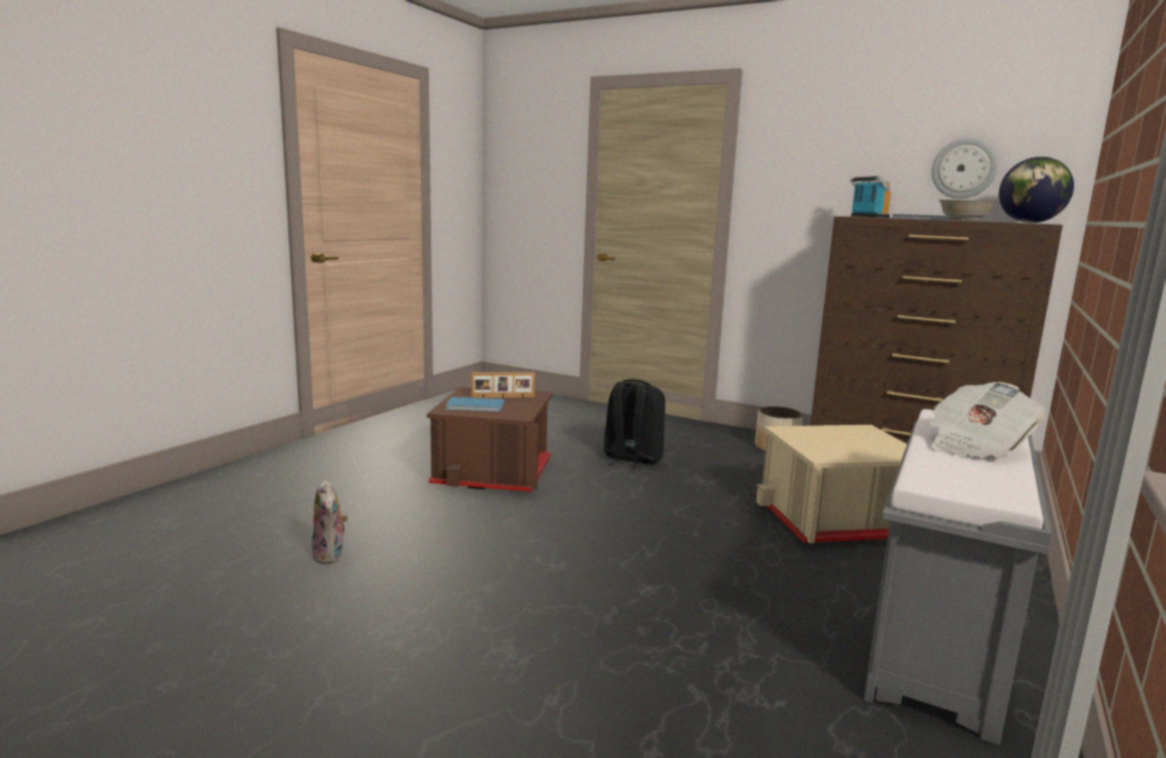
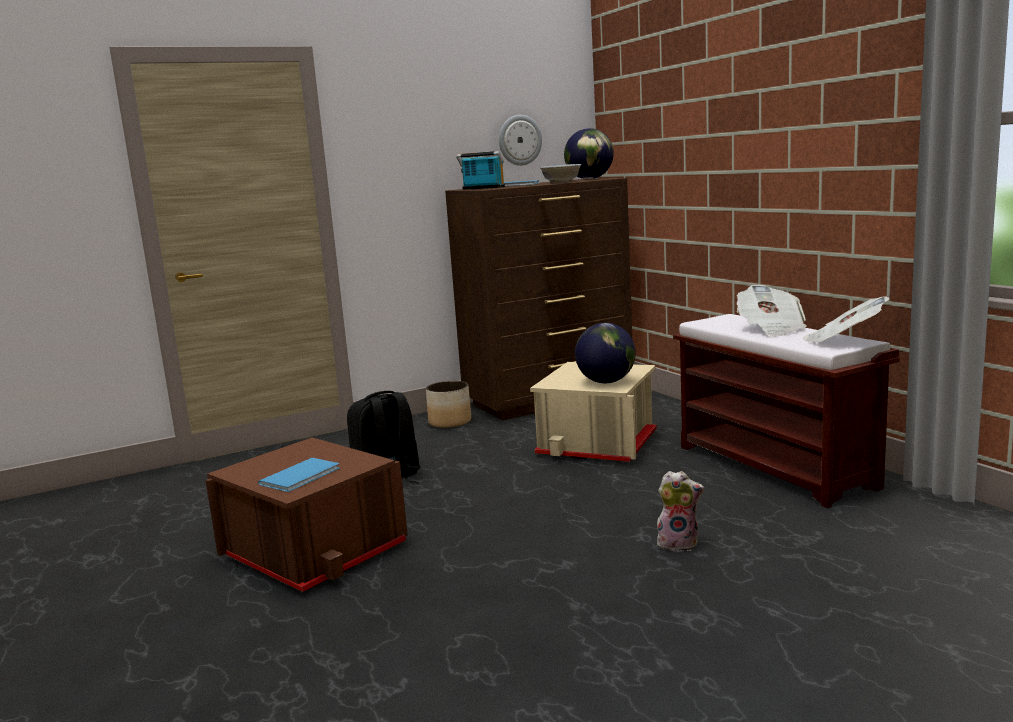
camera: 55 degrees left, 0 degrees up
(331, 555) = (414, 689): plush toy -> plush toy (678, 543)
(503, 397) = (292, 460): picture frame -> none
(833, 449) = (606, 382): none -> globe
(940, 639) = (776, 467): grey bench -> brown bench
(987, 488) = (843, 341): none -> newspaper

